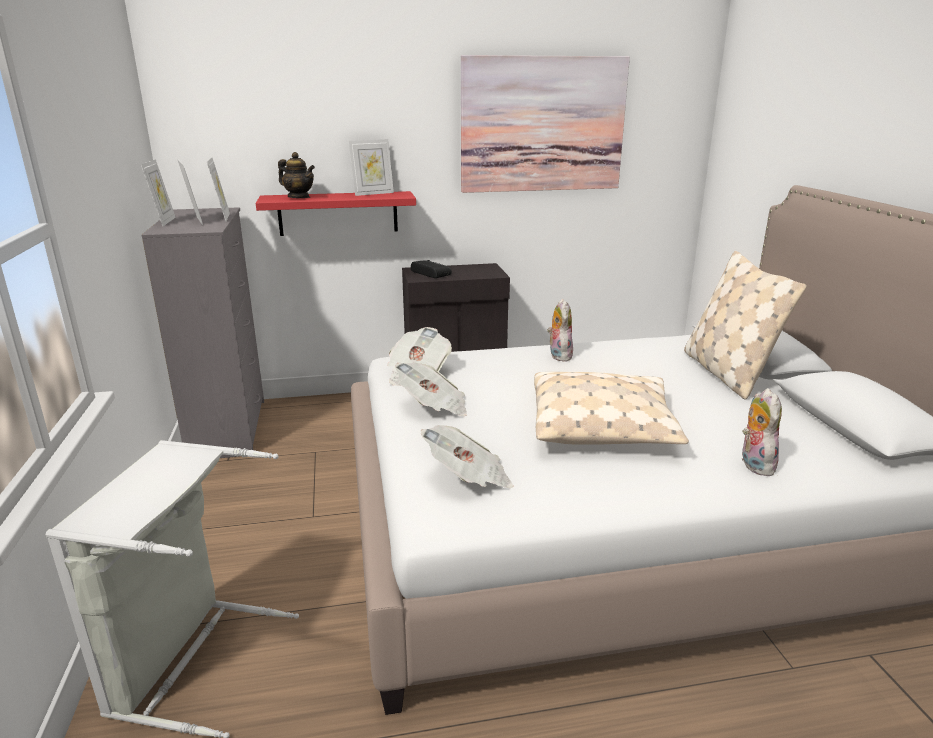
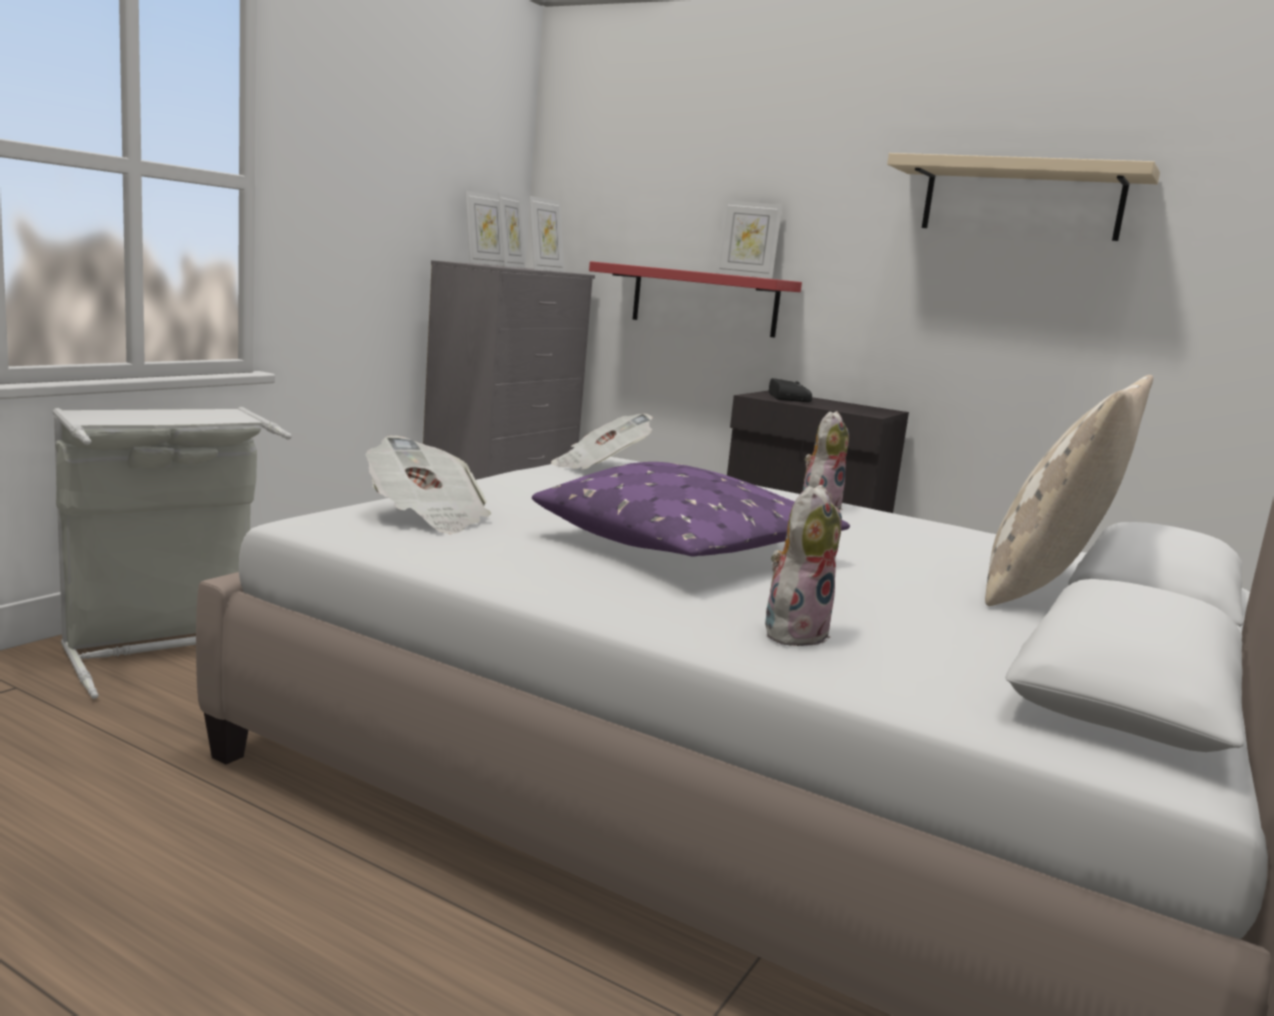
camera: 40 degrees right, 10 degrees down
(299, 197) = (649, 266): teapot -> none
(433, 407) = (545, 483): newspaper -> none
(542, 125) = (1021, 200): picture -> beige shelf
(602, 426) = (688, 549): beige pillow -> purple pillow

